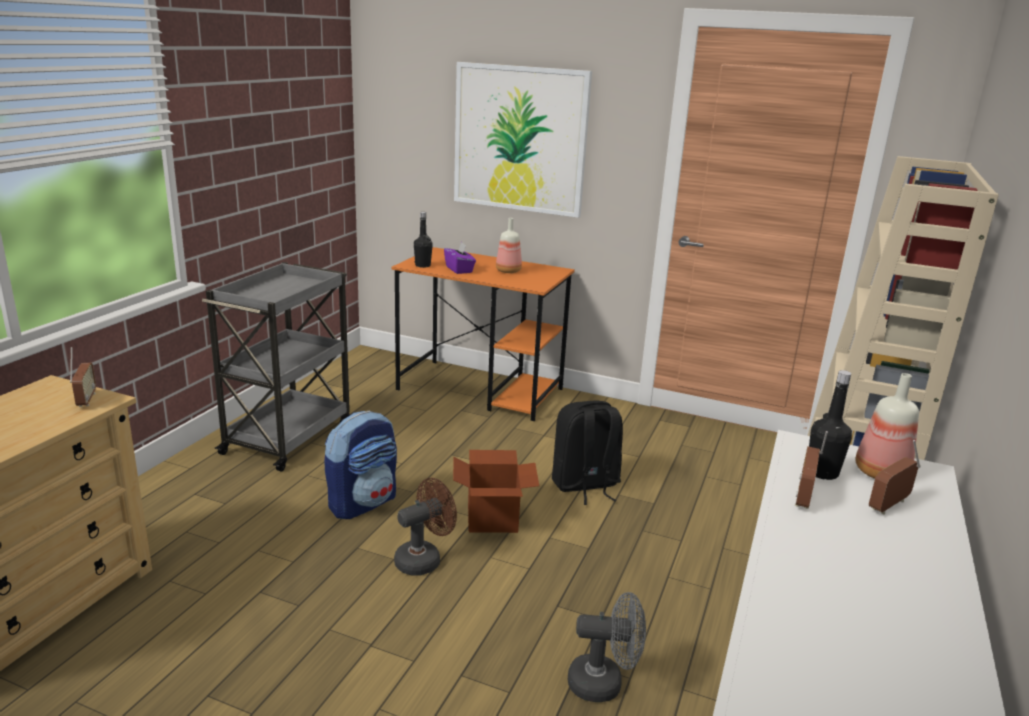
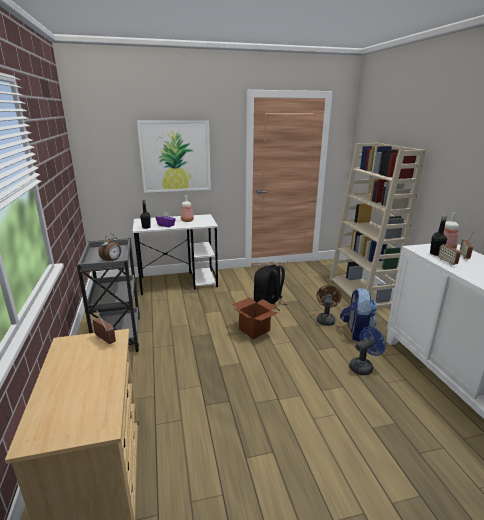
camera: 35 degrees left, 0 degrees up
(271, 300) = (112, 260): none -> alarm clock
(363, 502) = (195, 347): backpack -> backpack (356, 332)
(424, 559) = (251, 357): brown fan -> brown fan (326, 319)
(481, 389) = (179, 282): orange desk -> white desk
(604, 683) = (363, 366): grey fan -> blue fan

